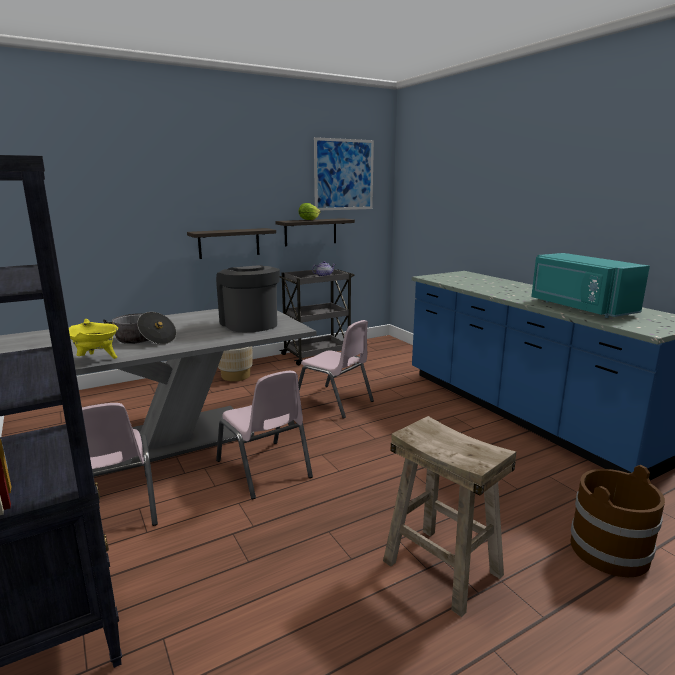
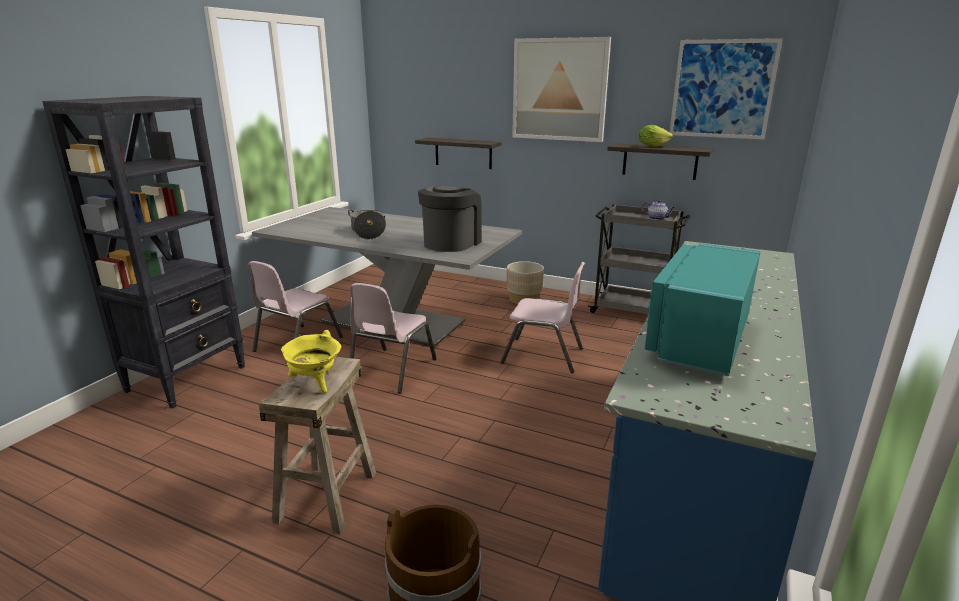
camera: 55 degrees right, 5 degrees up
(97, 359) = (317, 236): yellow cooking pot -> yellow cooking pot (315, 383)
(223, 176) = (559, 90): none -> picture
(229, 243) = (558, 162): shelf -> shelf (463, 153)
(334, 402) = (543, 355): pink chair -> pink chair turned 75 degrees counterclockwise

